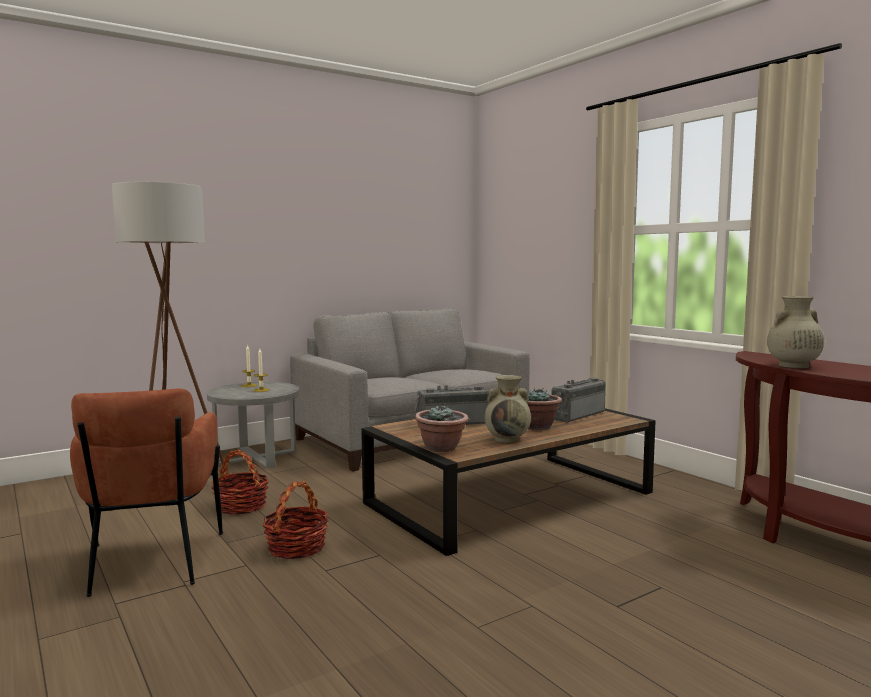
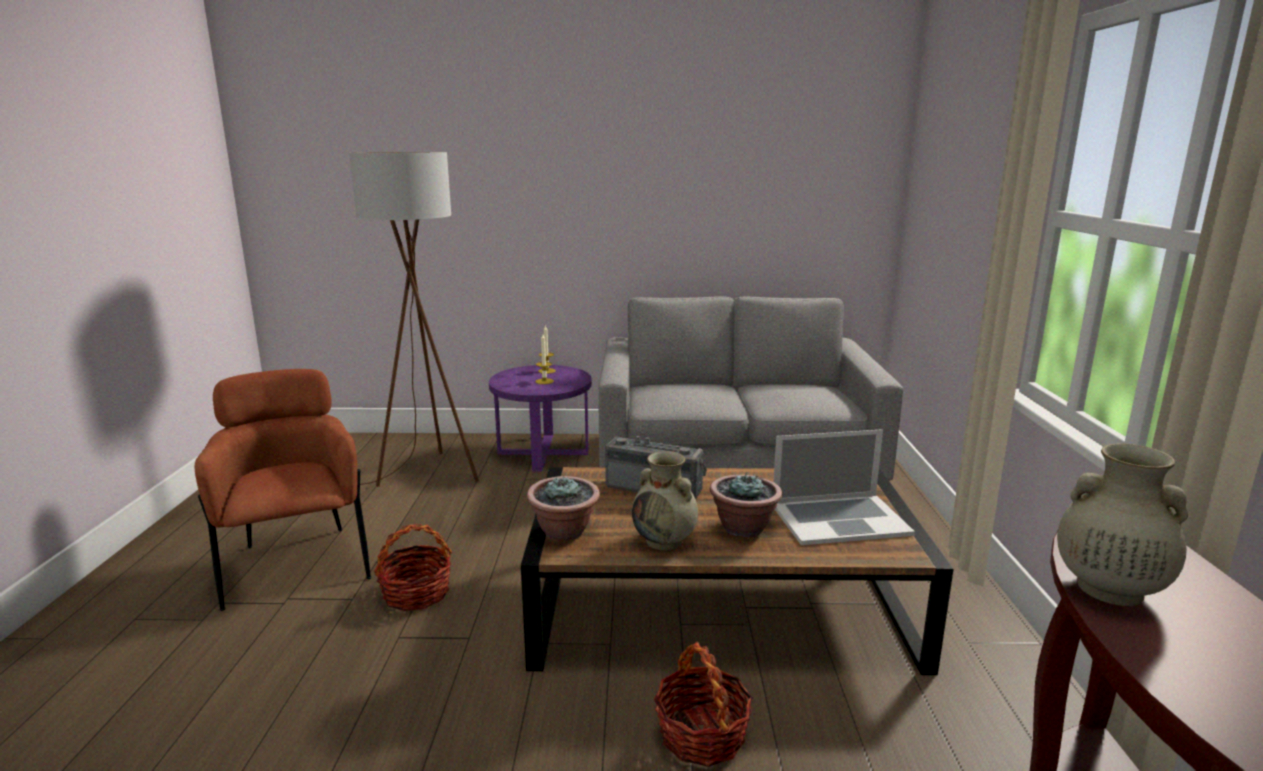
camera: 35 degrees right, 10 degrees up
(151, 563) = (297, 564): brown armchair -> brown armchair turned 135 degrees clockwise
(241, 506) = (446, 517): basket -> basket (701, 735)
(256, 457) = (543, 452): grey side table -> purple side table
(575, 415) = (839, 519): radio -> laptop

